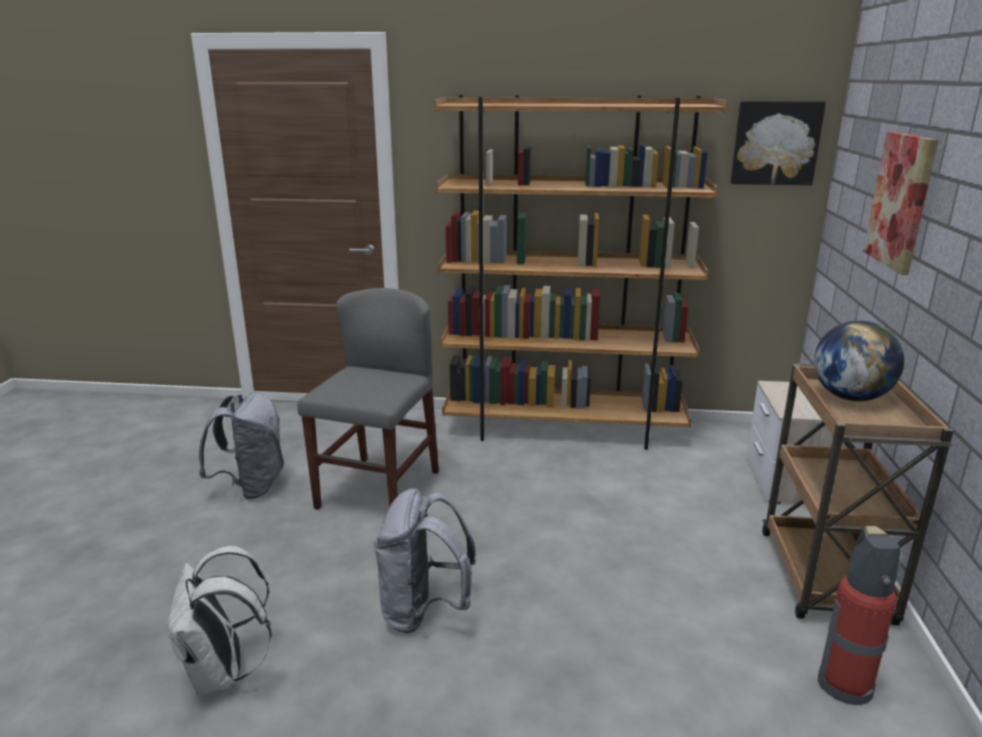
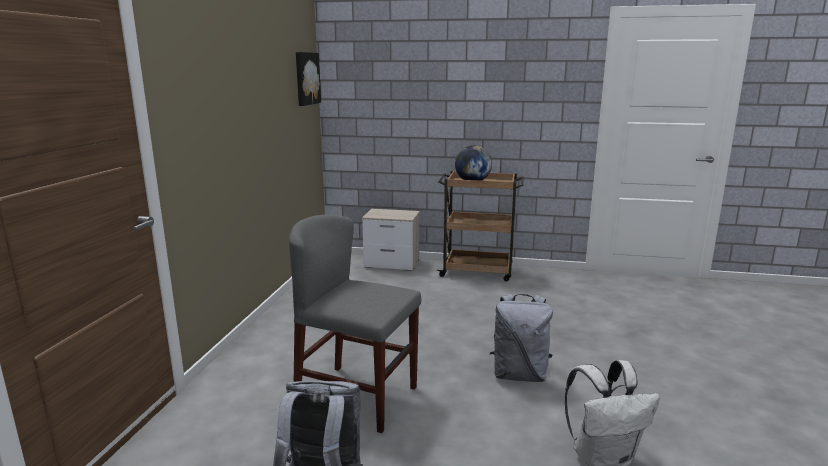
camera: 85 degrees left, 5 degrees down
(564, 429) = (292, 313): brown bookcase -> none
(844, 682) = (545, 281): fire extinguisher -> none
(900, 201) = (420, 96): picture -> none

